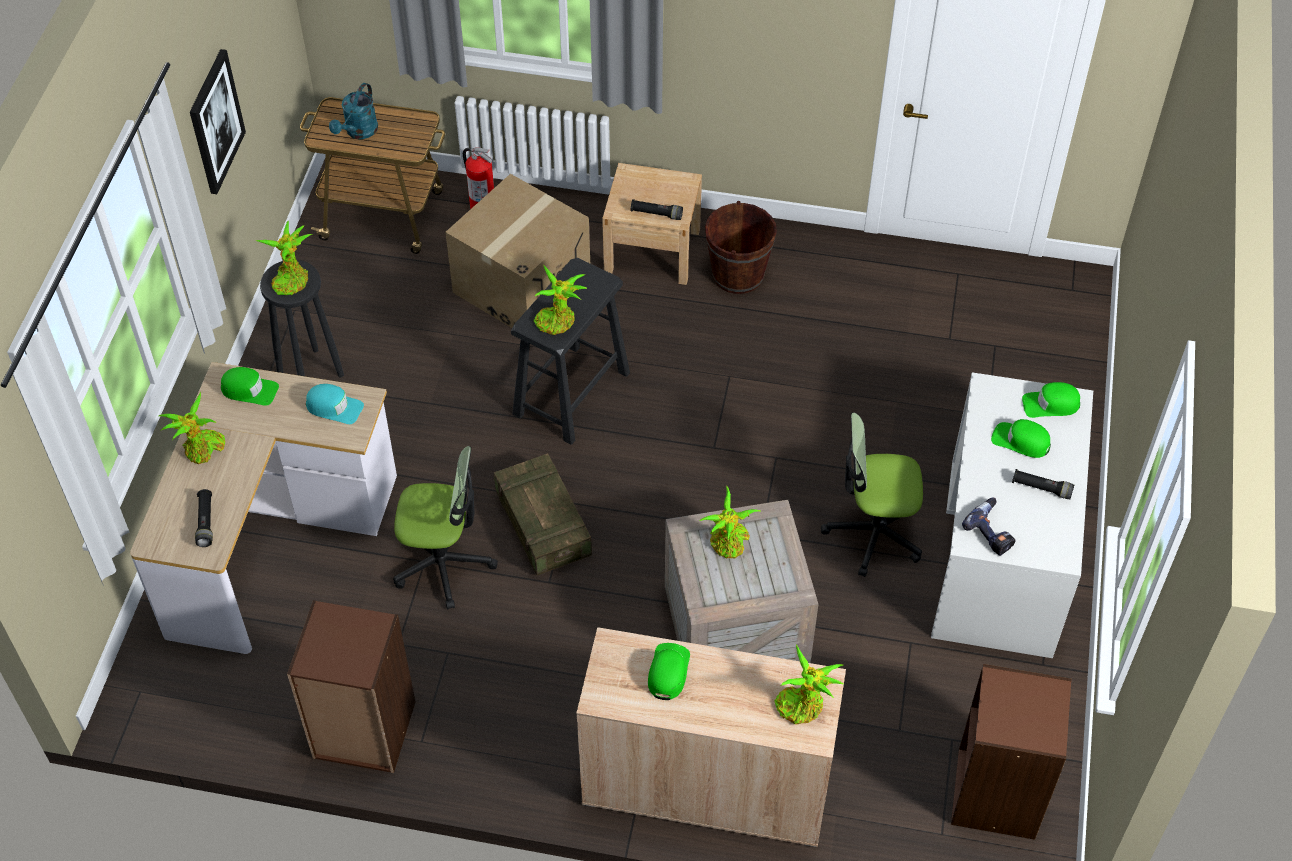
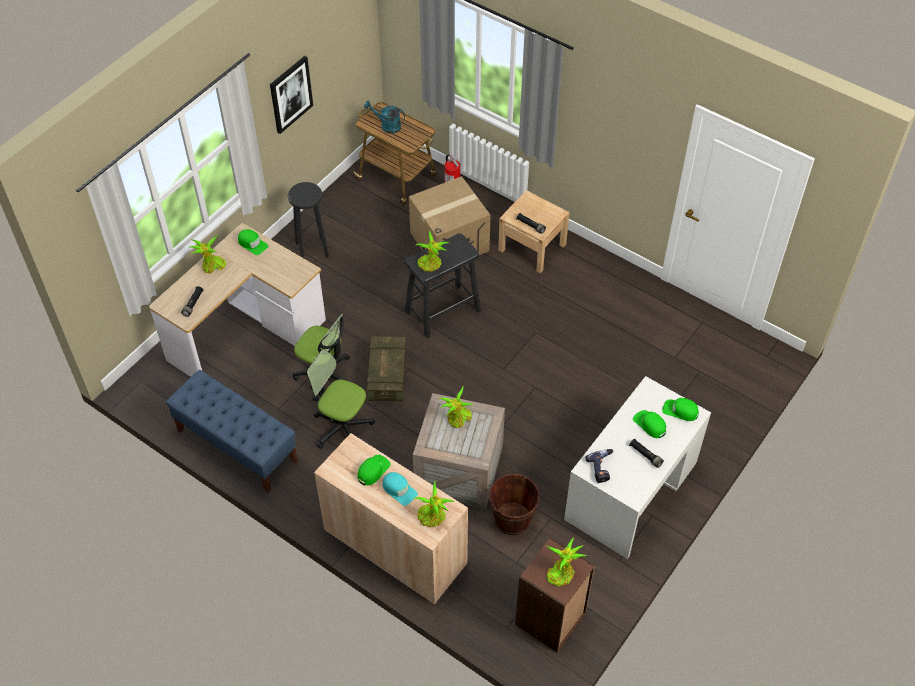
camera: 25 degrees right, 0 degrees up
(291, 279) = (306, 193): potted plant -> potted plant (561, 573)
(334, 407) = (289, 268): turquoise cap -> turquoise cap (399, 490)
(358, 132) = (387, 126): turquoise watering can -> turquoise watering can turned 60 degrees clockwise
(364, 731) = (237, 446): brown bookcase -> blue bench
(738, 274) = (573, 277): brown bucket -> brown bucket (512, 519)
(874, 533) = (565, 449): office chair -> office chair (342, 427)

